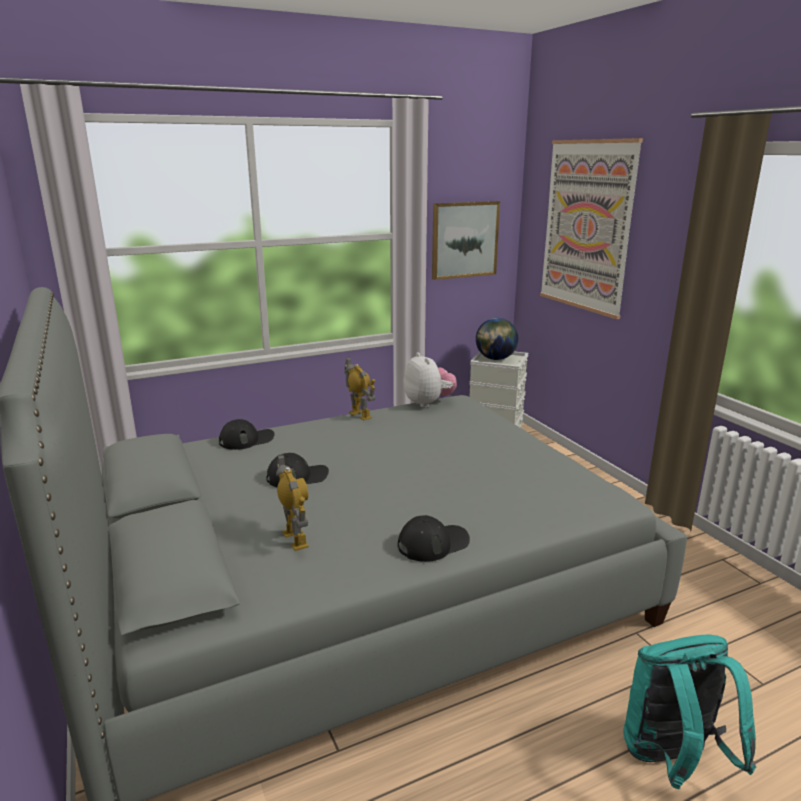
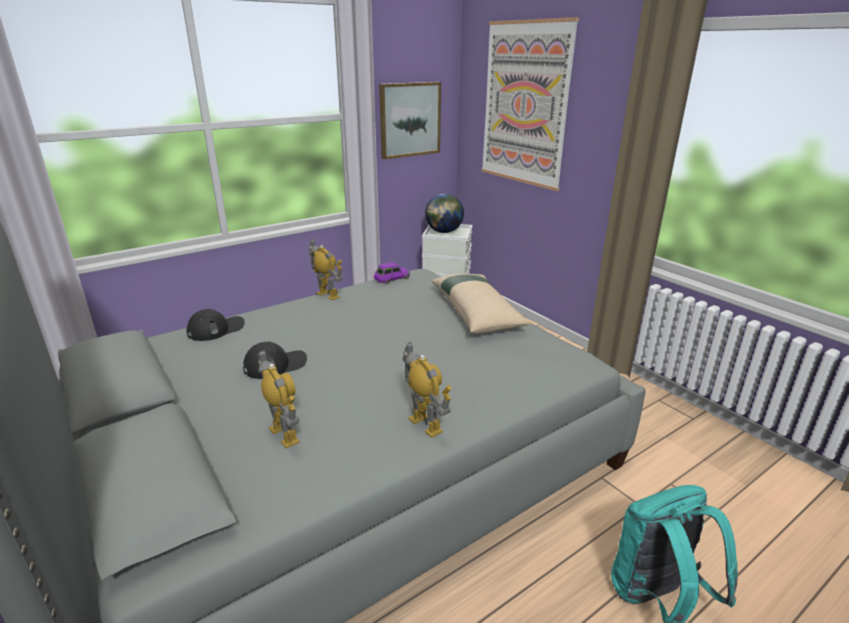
camera: 10 degrees left, 5 degrees up
(428, 403) = (391, 278): plush toy -> purple toy car
(433, 543) = (425, 424): black cap -> toy robot
(511, 442) = (477, 312): none -> beige pillow

